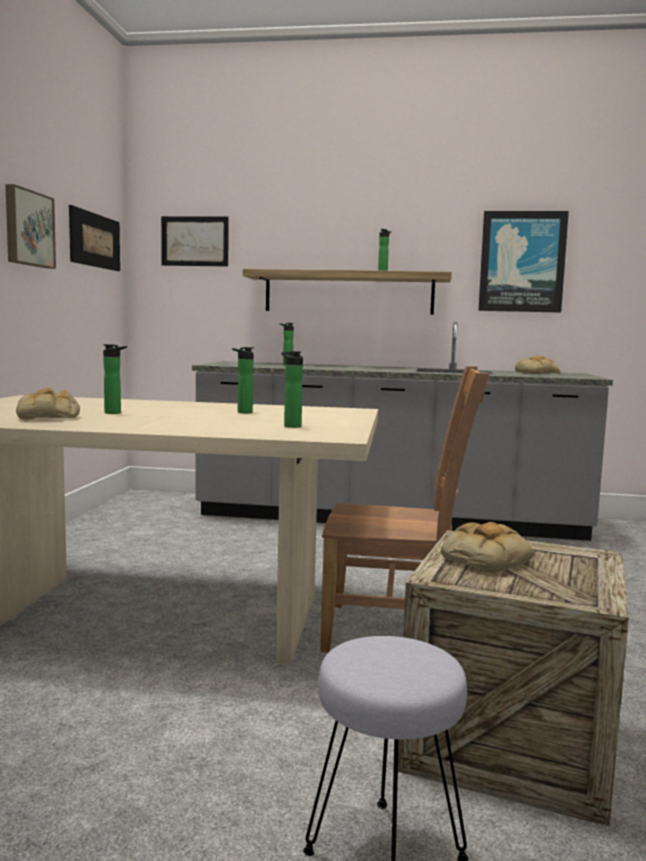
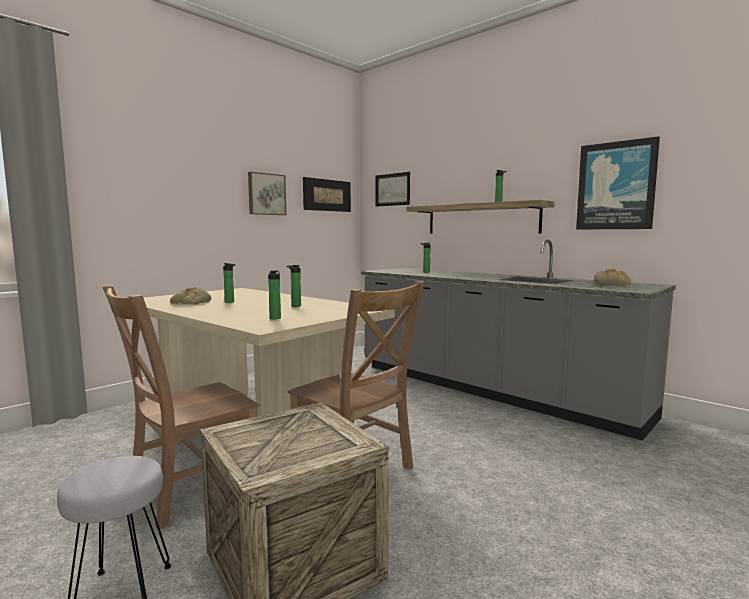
camera: 35 degrees right, 0 degrees up
(229, 718) = (189, 489): none -> brown chair
(485, 559) = (282, 426): bread -> none

